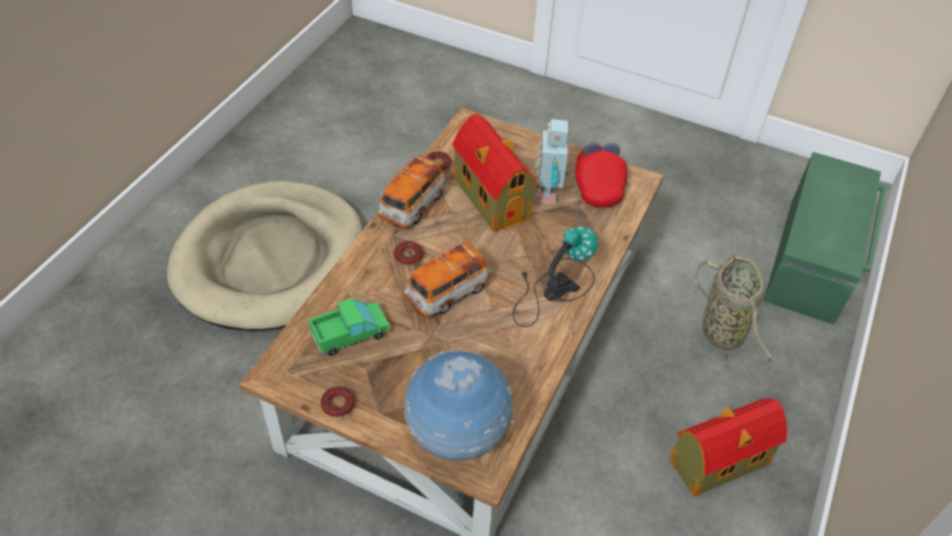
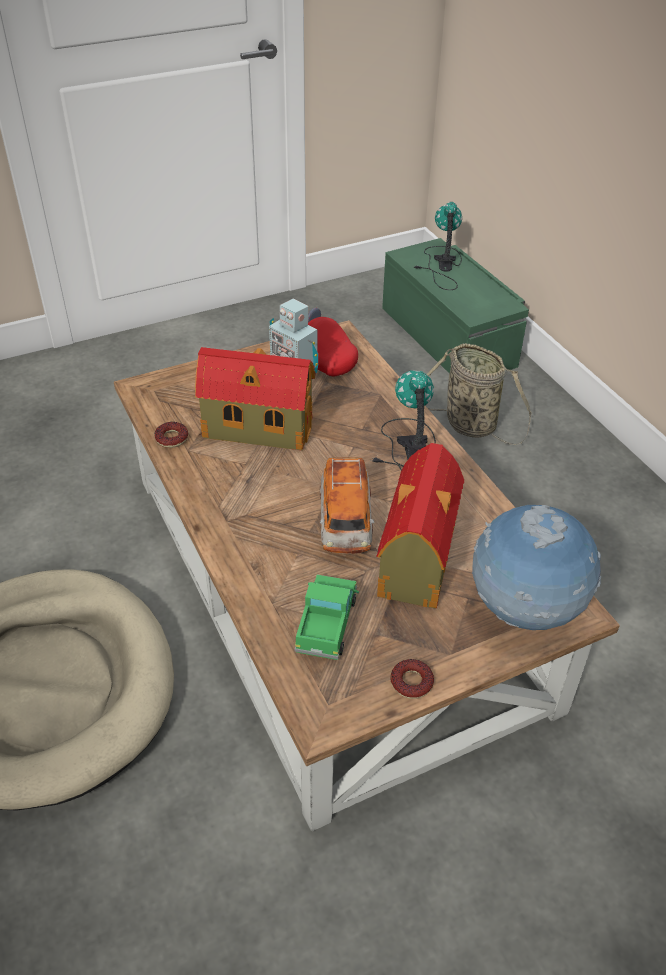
camera: 50 degrees left, 5 degrees down
(408, 256) = (269, 524): donut -> none
(412, 206) = (205, 485): toy car -> none
(716, 462) = (588, 508): toy house -> toy house (416, 561)
(842, 193) = (441, 265): none -> table lamp

